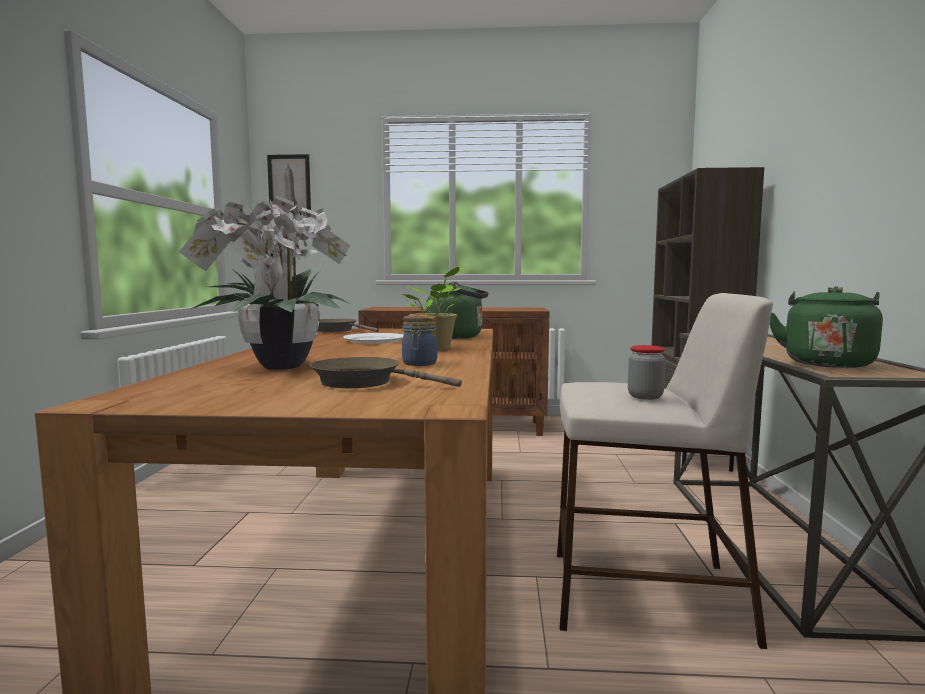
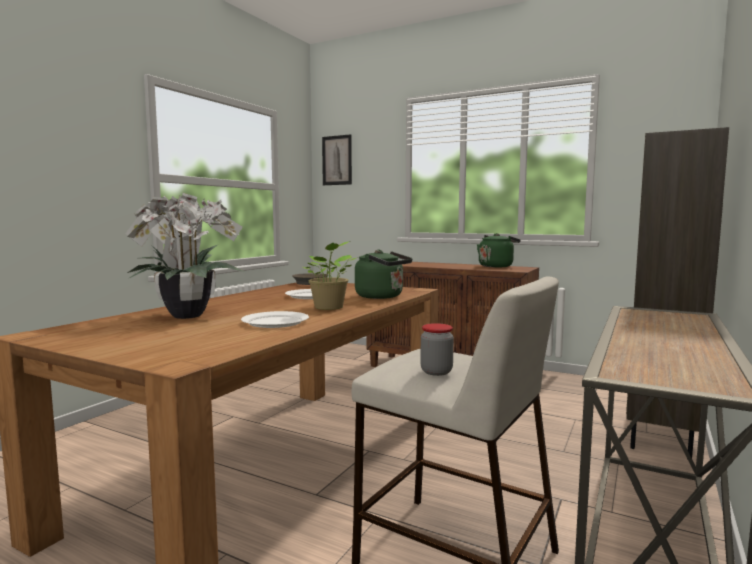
camera: 25 degrees right, 0 degrees up
(364, 382) = (194, 335): brown frying pan -> none
(419, 364) = (275, 322): jar -> white plate
(826, 363) = (651, 360): green kettle -> green kettle (496, 266)

